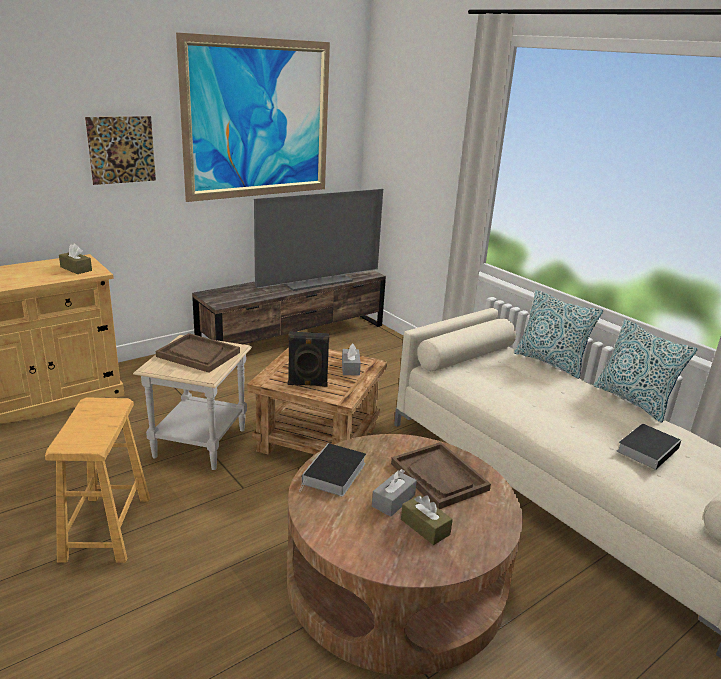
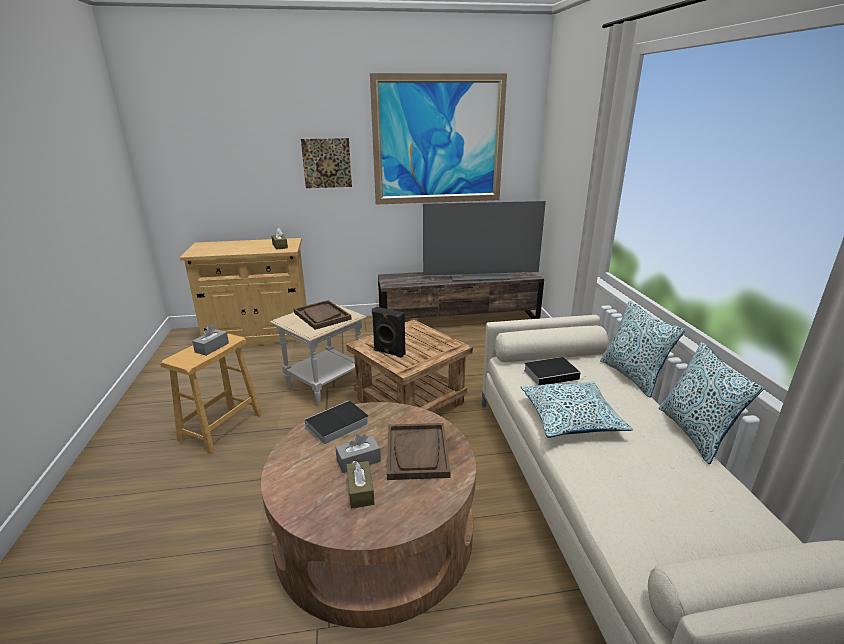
camera: 30 degrees right, 0 degrees up
(350, 368) = (435, 346): grey tissue box -> grey tissue box (212, 347)
(538, 411) = (571, 418): none -> pillow
(648, 449) = (660, 487): book -> book (552, 374)

